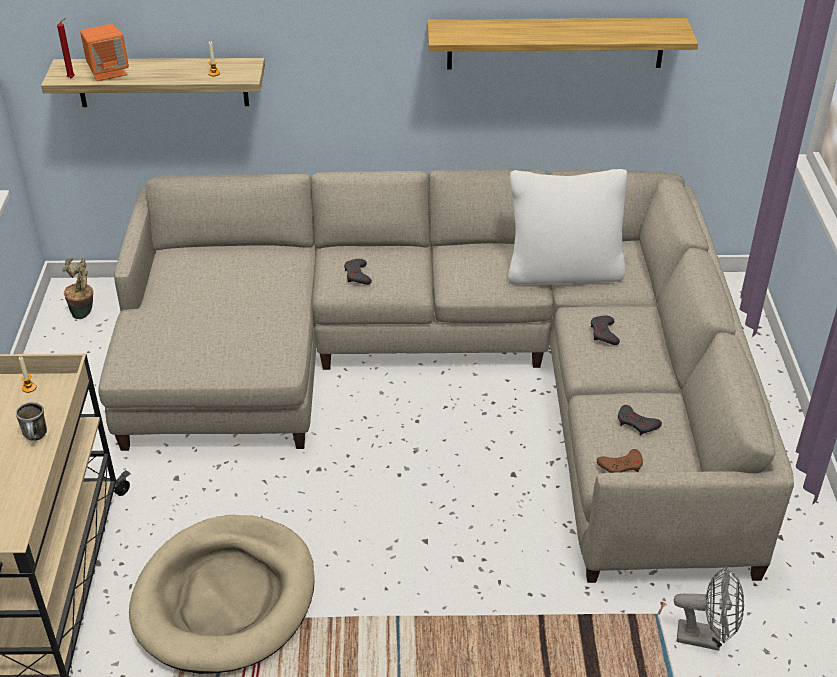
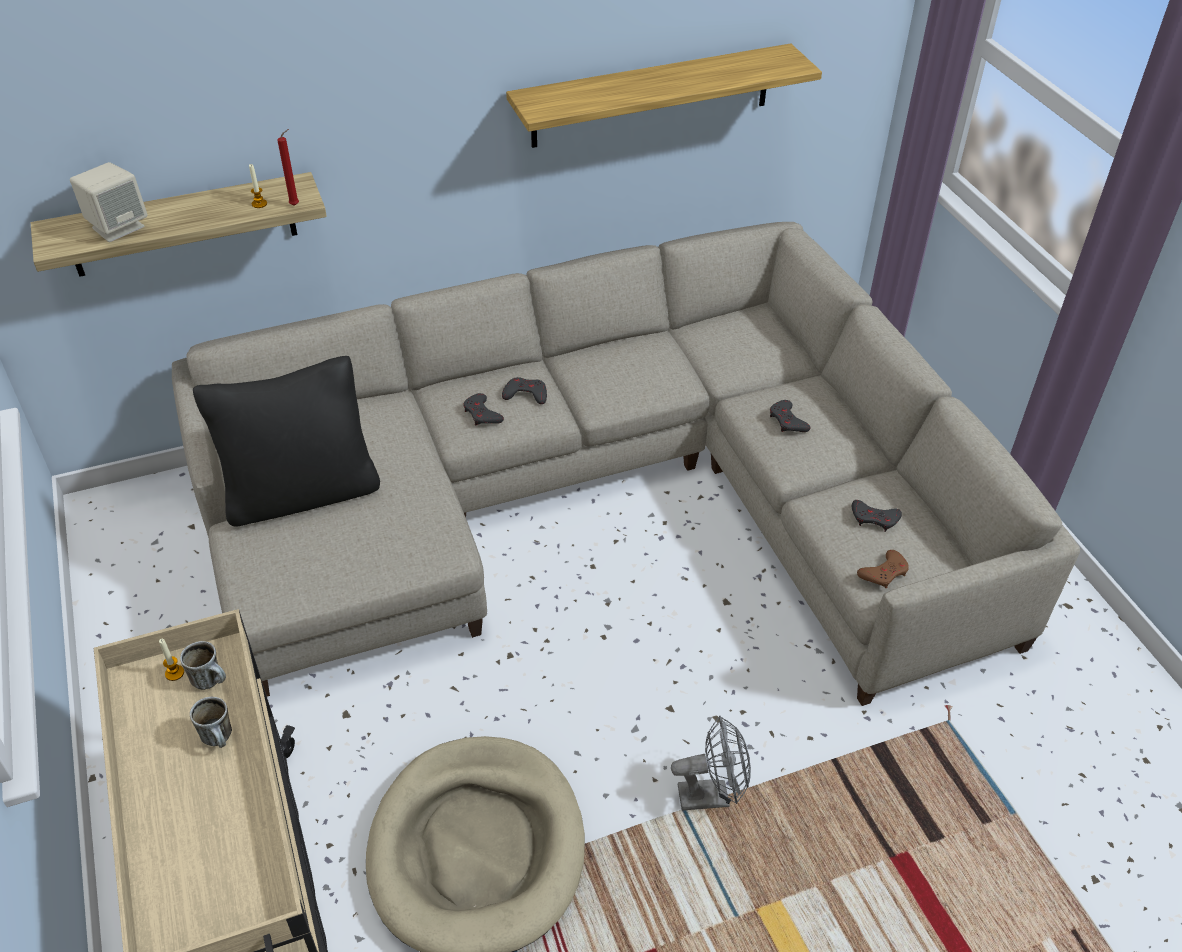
camera: 20 degrees left, 5 degrees up
(50, 399) = (212, 681): none -> mug
(72, 78) = (73, 244): red candle -> red candle (296, 205)
(84, 312) = (128, 530): potted plant -> none
(108, 72) = (118, 227): orange speaker -> beige speaker
(194, 301) = (302, 493): none -> black pillow
(399, 268) = (525, 394): none -> grey game controller
(563, 272) = (707, 358): white pillow -> none
(706, 638) = (1007, 732): grey fan -> grey fan (712, 795)

